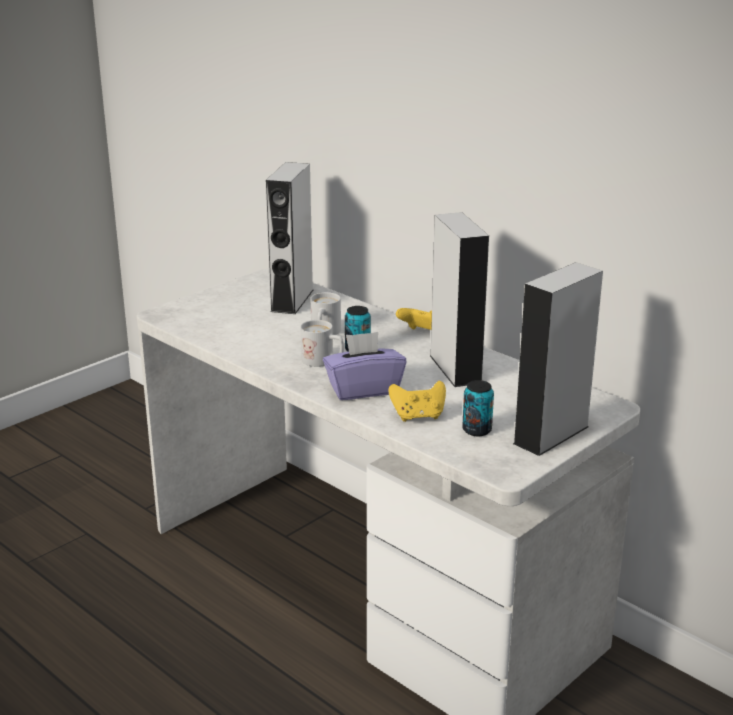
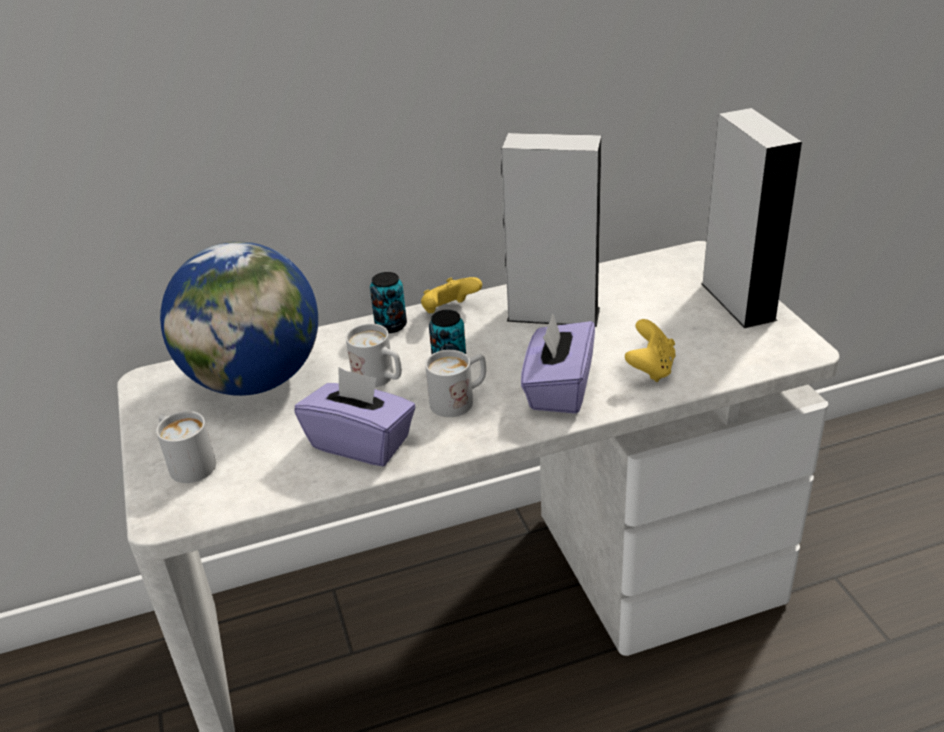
camera: 60 degrees left, 10 degrees up
(204, 306) = (187, 463): none -> white mug
(257, 344) = (361, 442): none -> purple tissue box
(292, 300) = (254, 380): grey speaker -> globe
(477, 430) = (704, 340): can -> can (391, 325)

